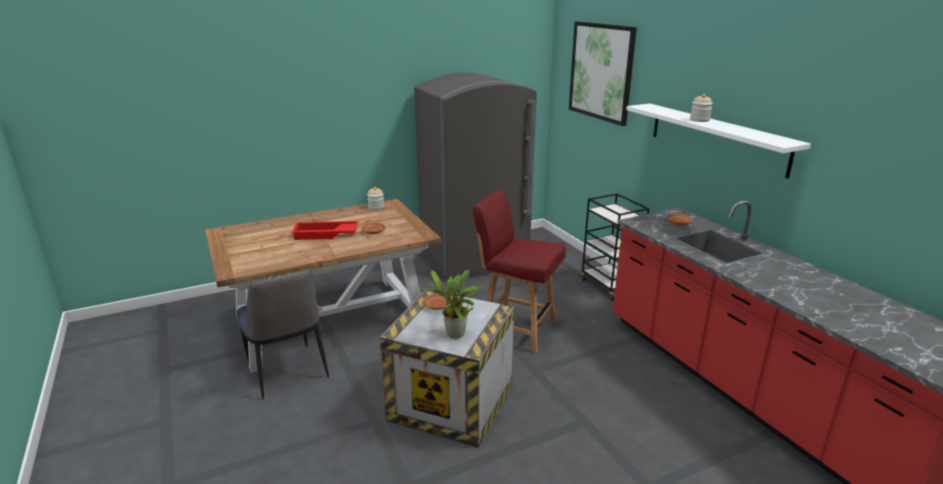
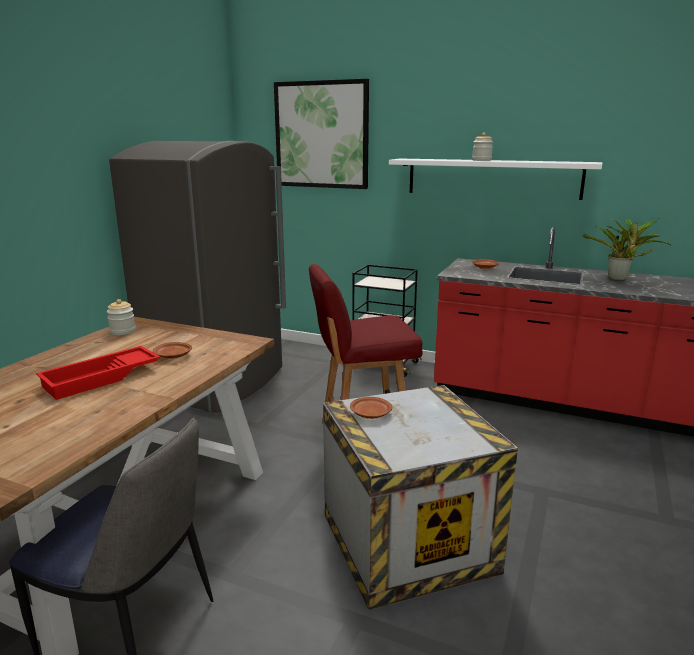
camera: 40 degrees left, 5 degrees down
(454, 336) = (448, 435): potted plant -> potted plant (619, 279)

